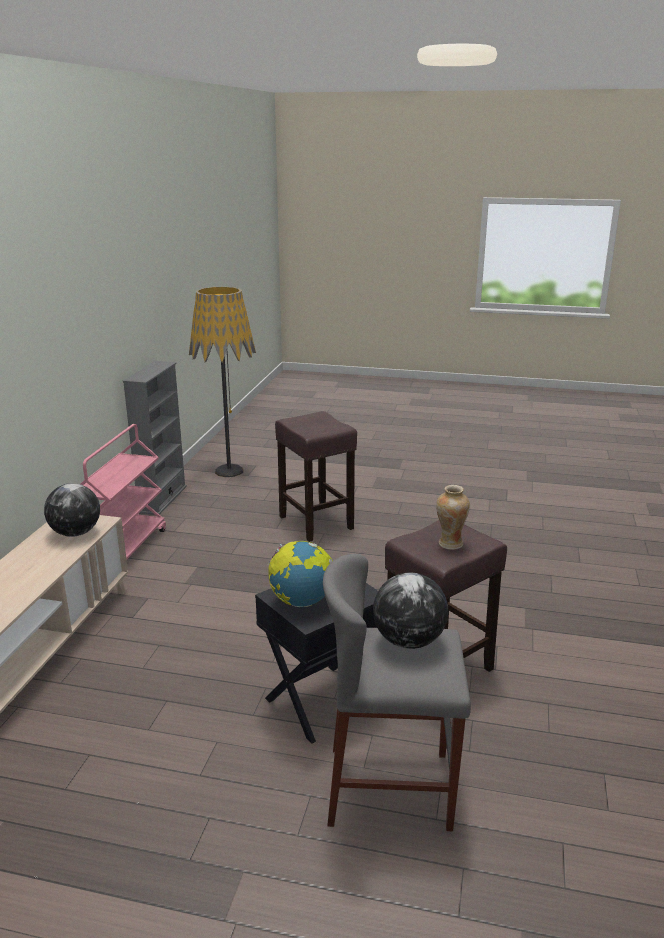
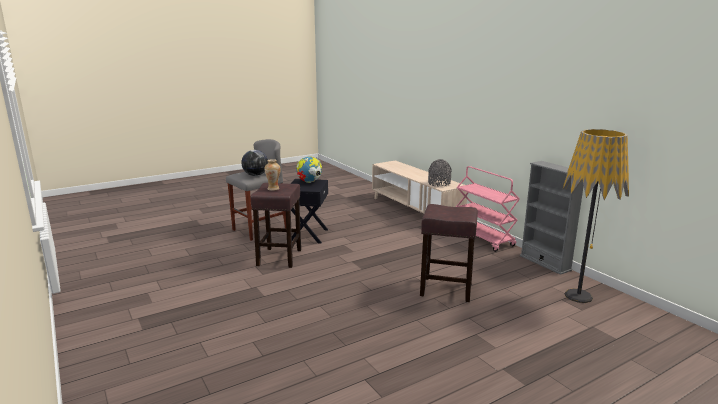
camera: 135 degrees right, 5 degrees down
(76, 533) = (439, 183): globe -> grey vase

